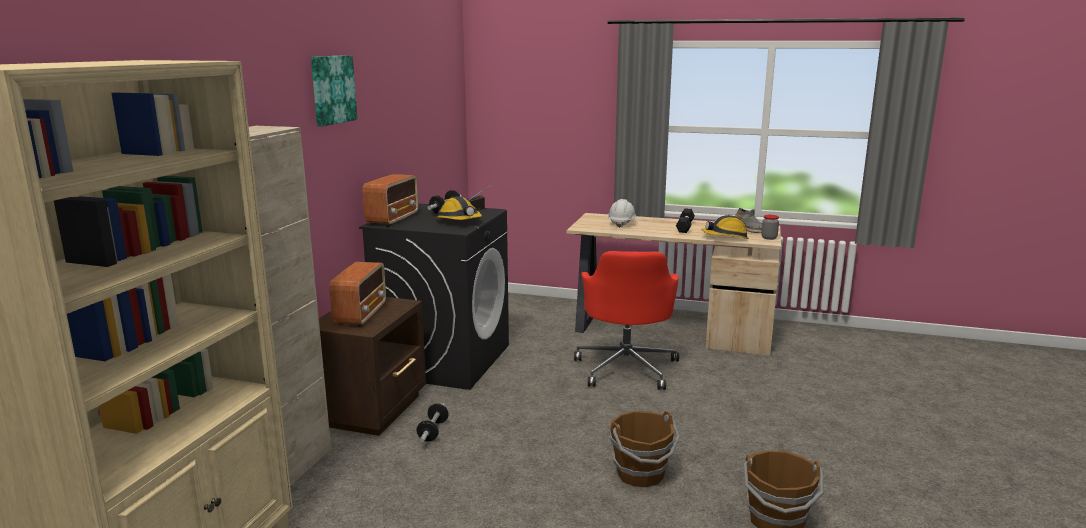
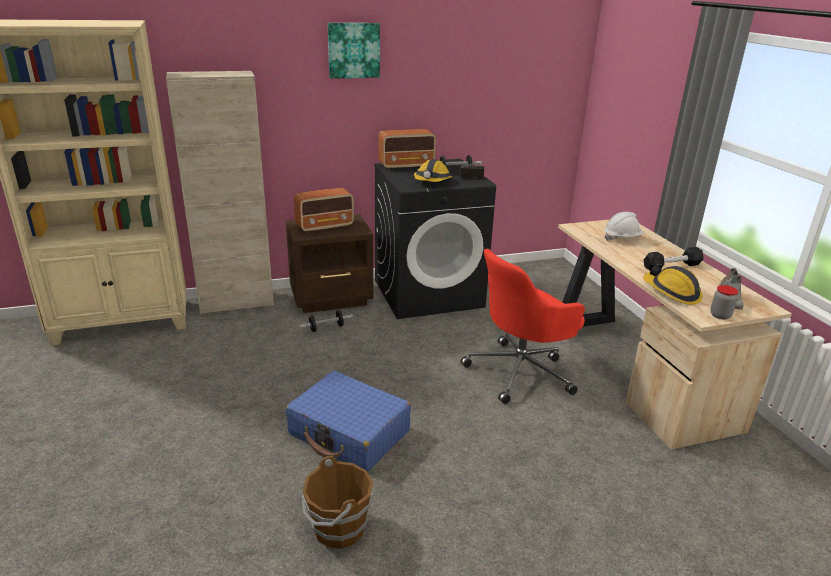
camera: 55 degrees right, 10 degrees up
(641, 474) = (349, 433): brown bucket -> blue suitcase

